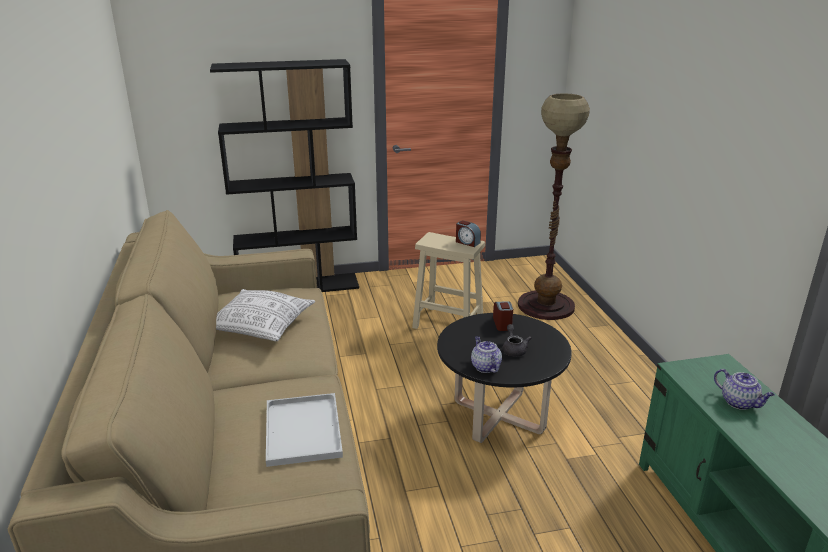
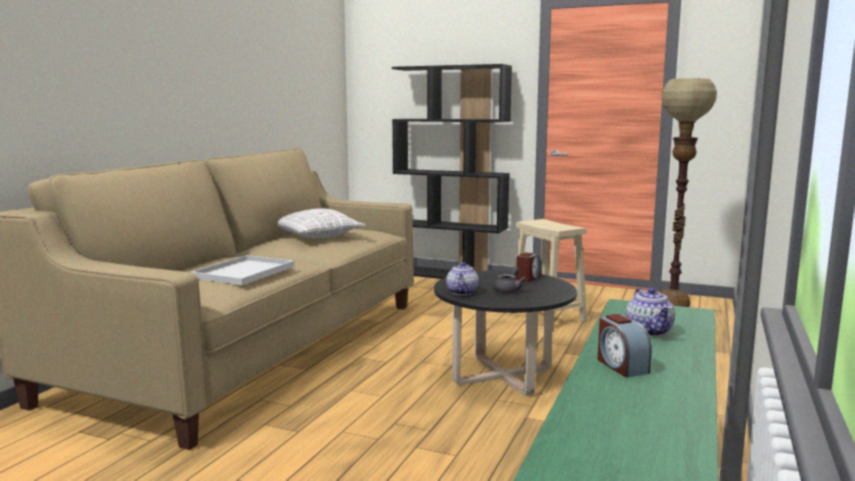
camera: 35 degrees right, 15 degrees down
(467, 242) = (566, 226): alarm clock -> alarm clock (621, 365)

